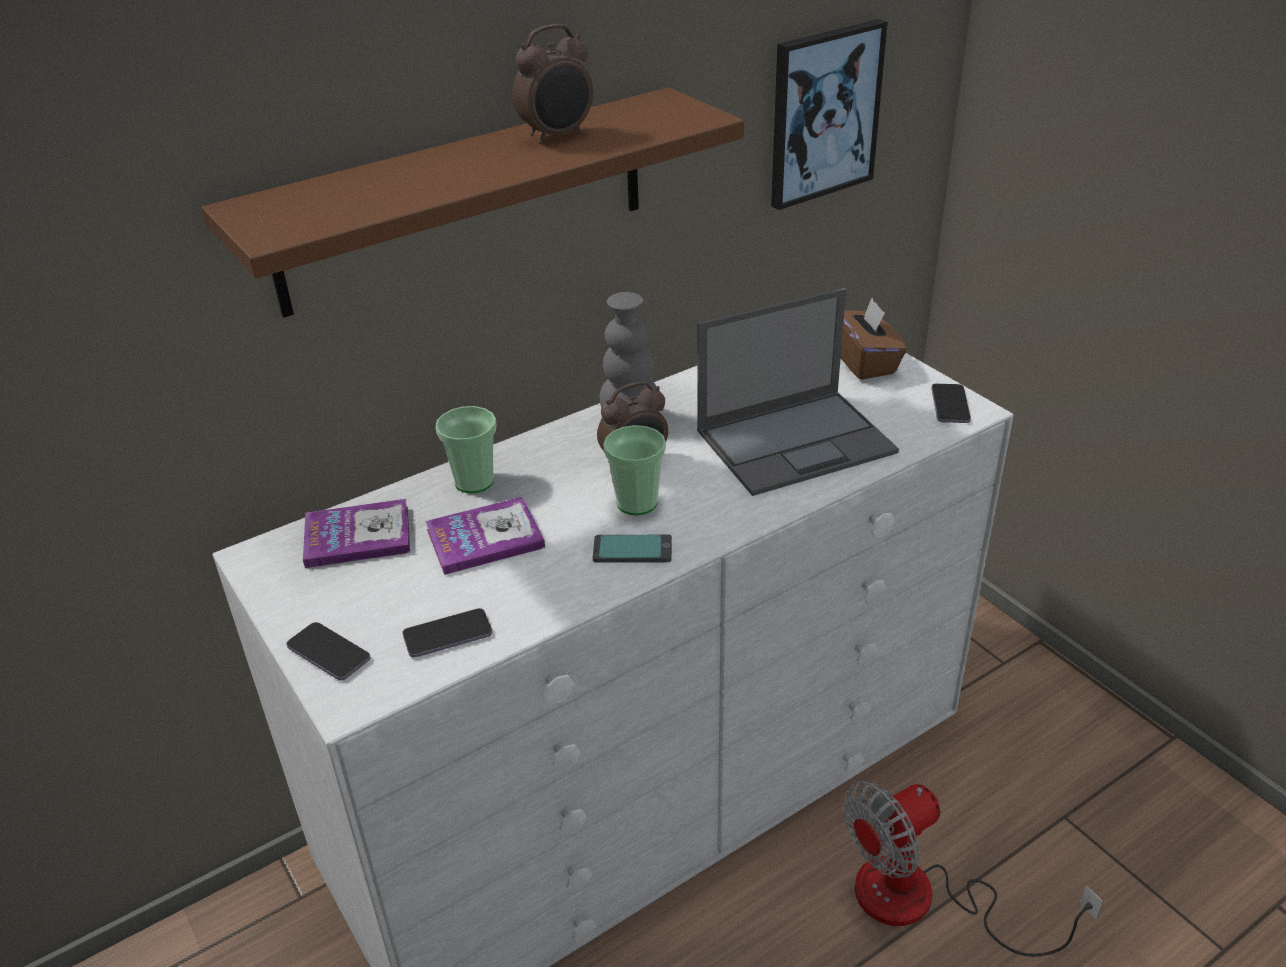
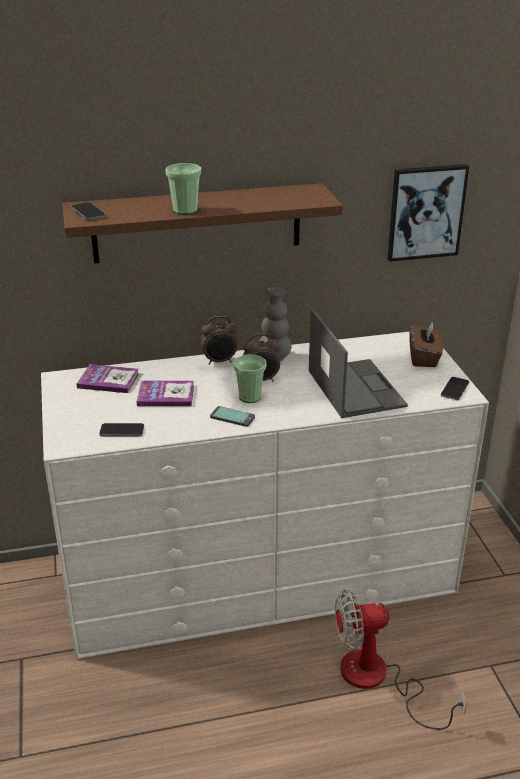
camera: 20 degrees right, 5 degrees down
(329, 653) = (66, 425): phone -> phone (88, 213)
(474, 481) = (177, 369): cup -> cup (185, 210)
(558, 136) = (243, 198): alarm clock -> alarm clock (220, 361)
(797, 441) = (354, 388): laptop -> laptop turned 105 degrees counterclockwise

